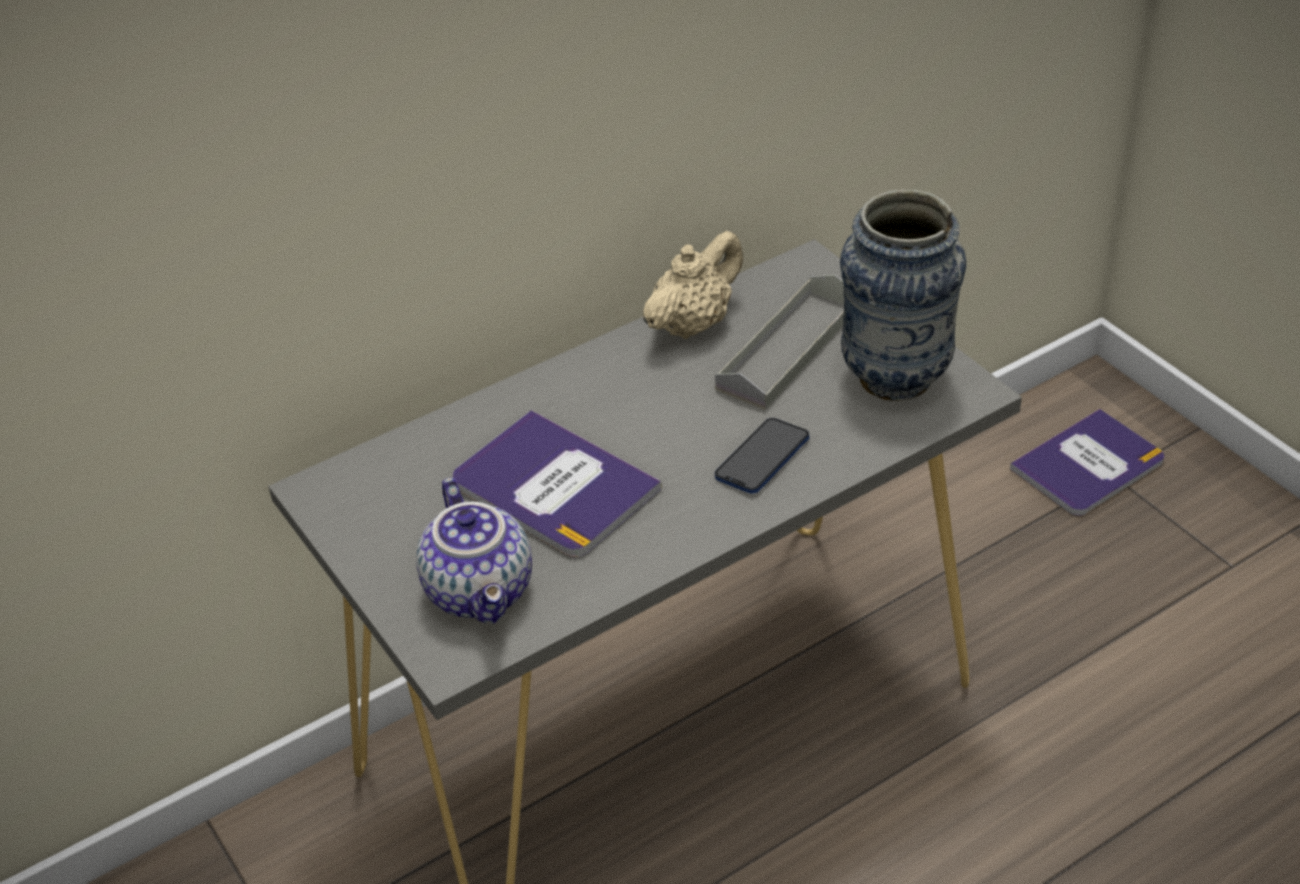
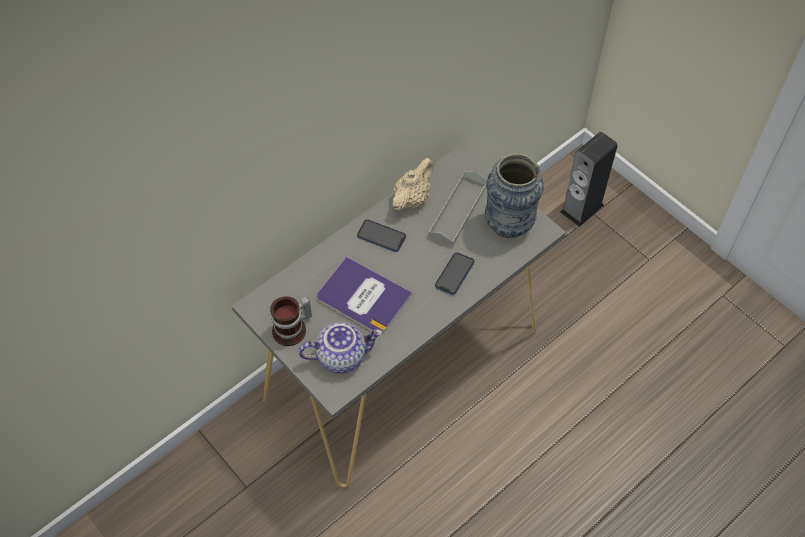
camera: 10 degrees left, 15 degrees up
(387, 538) = (293, 330): none -> mug
(482, 591) = (342, 355): teapot -> teapot turned 75 degrees counterclockwise
(615, 383) = (381, 236): none -> phone
(1088, 465) = (581, 208): book -> speaker

